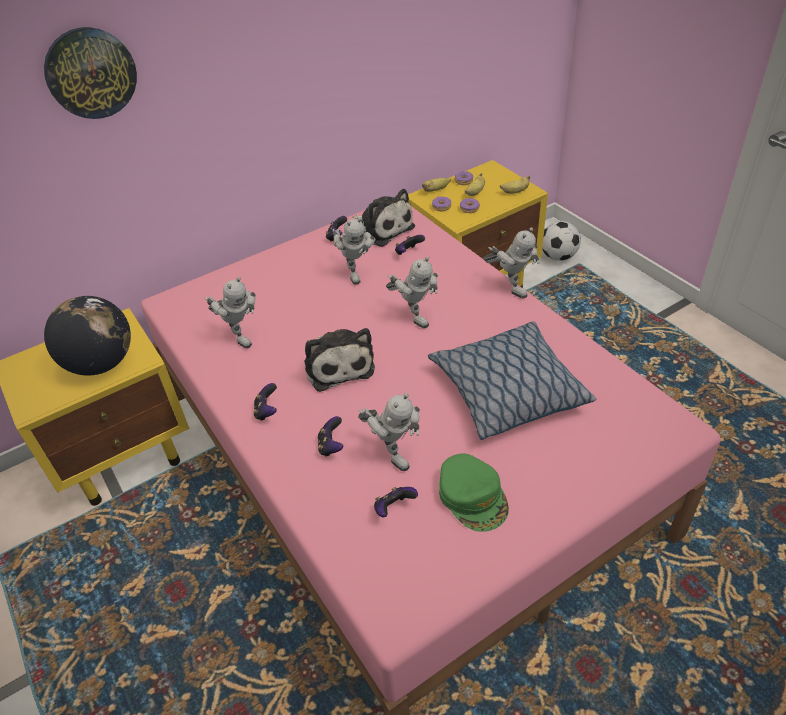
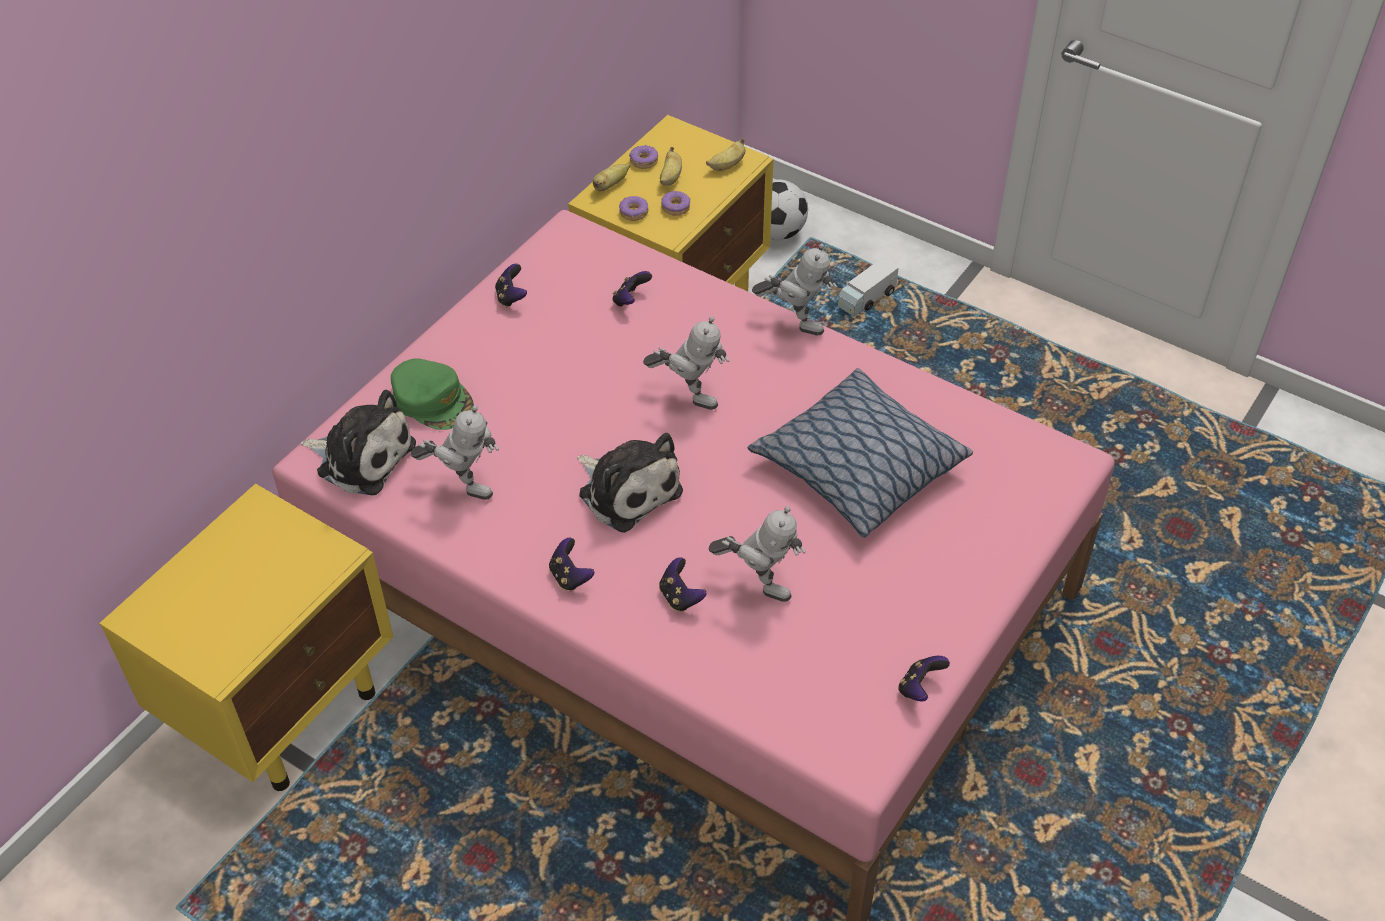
camera: 25 degrees left, 5 degrees up
(90, 73) = (215, 170): wall clock -> none
(101, 363) = (277, 577): globe -> none
(355, 272) = (571, 348): toy robot -> none
(382, 228) = (571, 269): plush toy -> plush toy (362, 457)
(394, 508) = (797, 648): game controller -> game controller (919, 688)
(473, 496) = (879, 607): green cap -> green cap (433, 400)
(600, 305) = (866, 299): none -> toy truck

